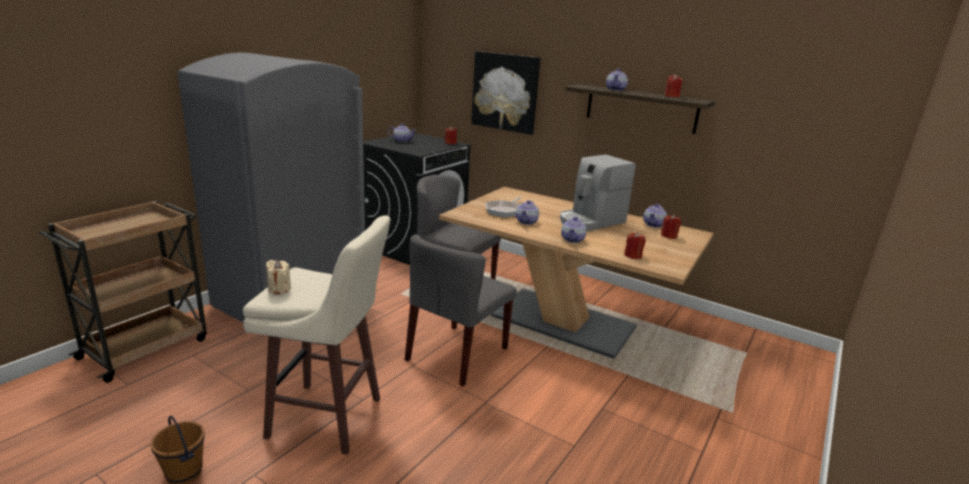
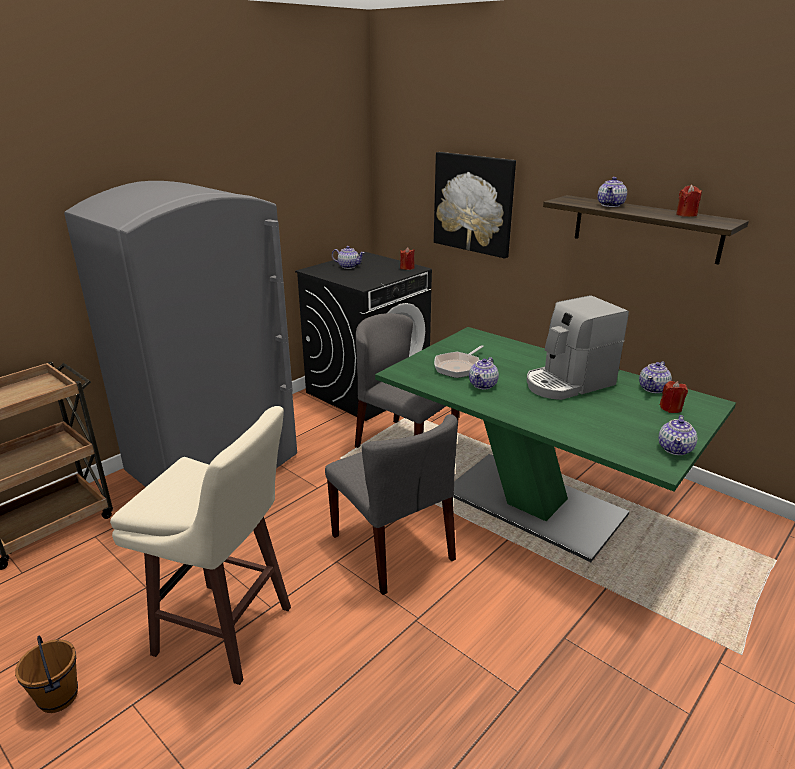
camera: 10 degrees right, 5 degrees up
(279, 289) = (155, 493): beige candle -> none
(457, 354) = (393, 547): grey chair -> grey chair turned 75 degrees counterclockwise
(563, 322) = (533, 504): brown dining table -> green dining table
(573, 239) = (537, 415): teapot -> teapot (675, 449)
(633, 256) = (612, 442): red candle -> none

